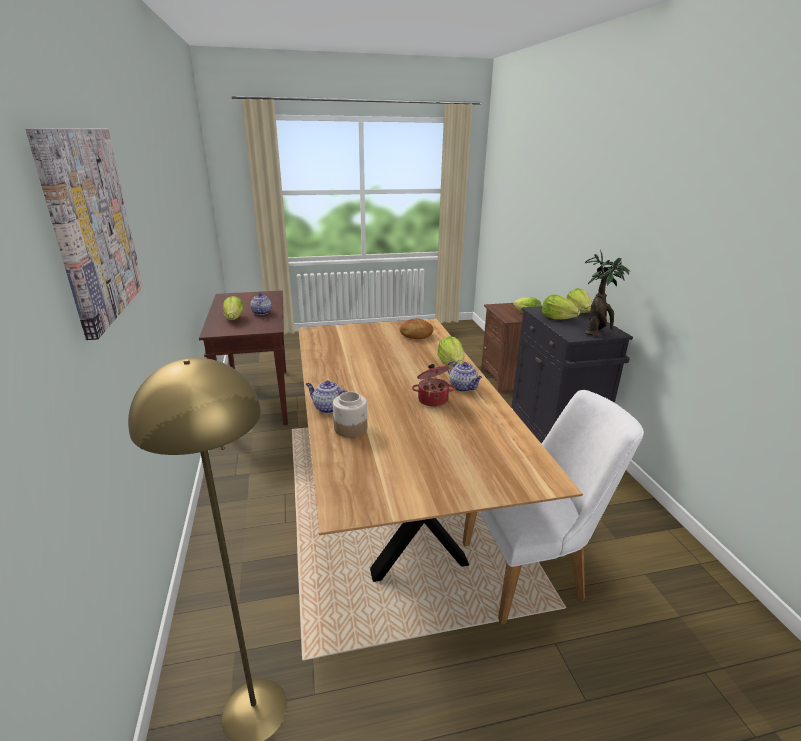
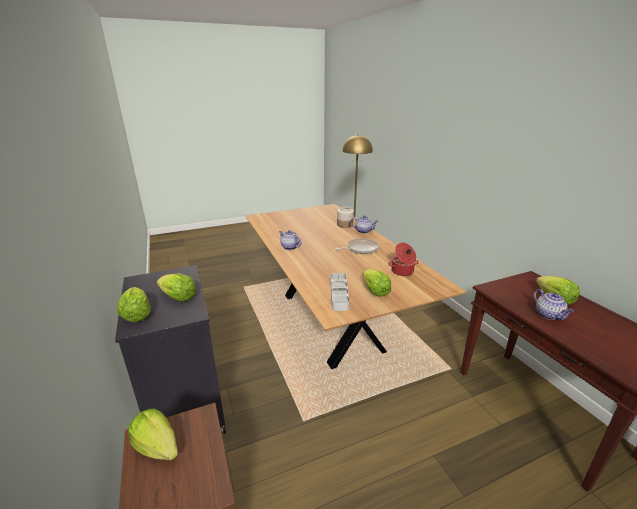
camera: 170 degrees right, 0 degrees up
(92, 226) = (433, 116): picture -> none
(361, 375) = (360, 249): none -> frying pan
(416, 334) = (339, 293): bread -> grey tray
(433, 399) = (308, 239): cooking pot -> cooking pot (402, 272)
(451, 364) = (298, 263): lettuce -> lettuce (374, 291)
(532, 570) = (253, 297): white chair -> none
(596, 332) = (155, 279): potted plant -> none

